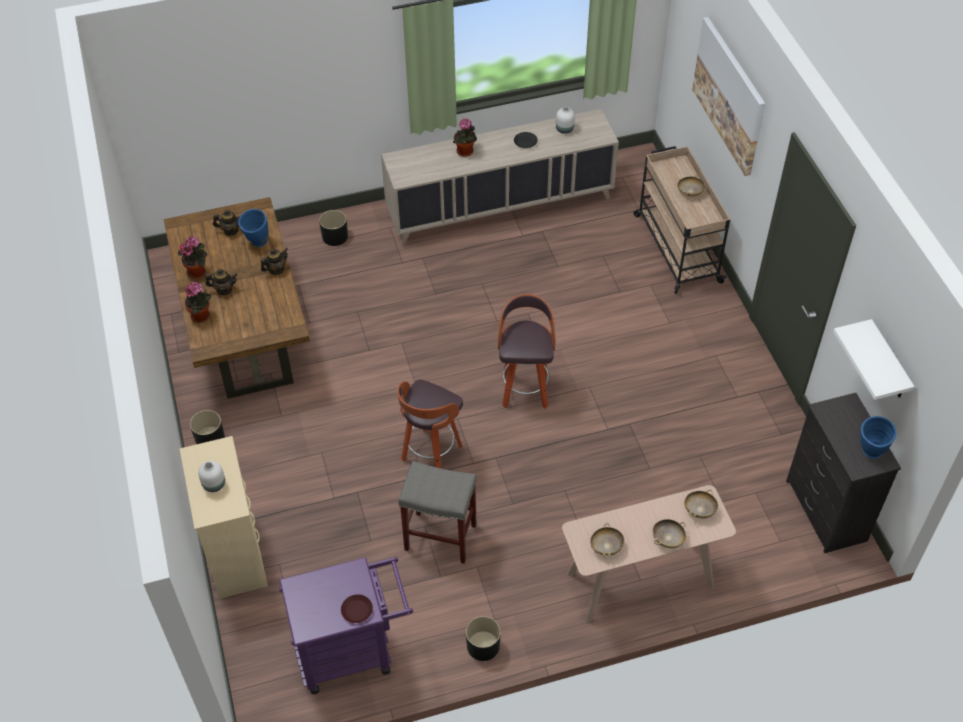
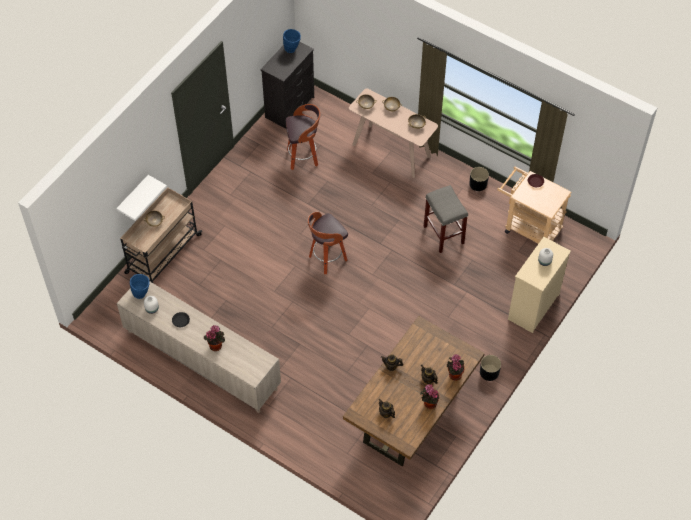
camera: 130 degrees left, 5 degrees up
(257, 243) = (382, 391): blue vase -> blue vase (142, 294)
(335, 236) = (302, 428): black planter -> none
(352, 650) = (528, 227): purple cart -> beige cart
(431, 454) = (404, 270): stool -> stool (303, 157)
(729, 95) = (124, 171): picture -> none
(888, 362) = (262, 33): white shelf -> white shelf (133, 196)

